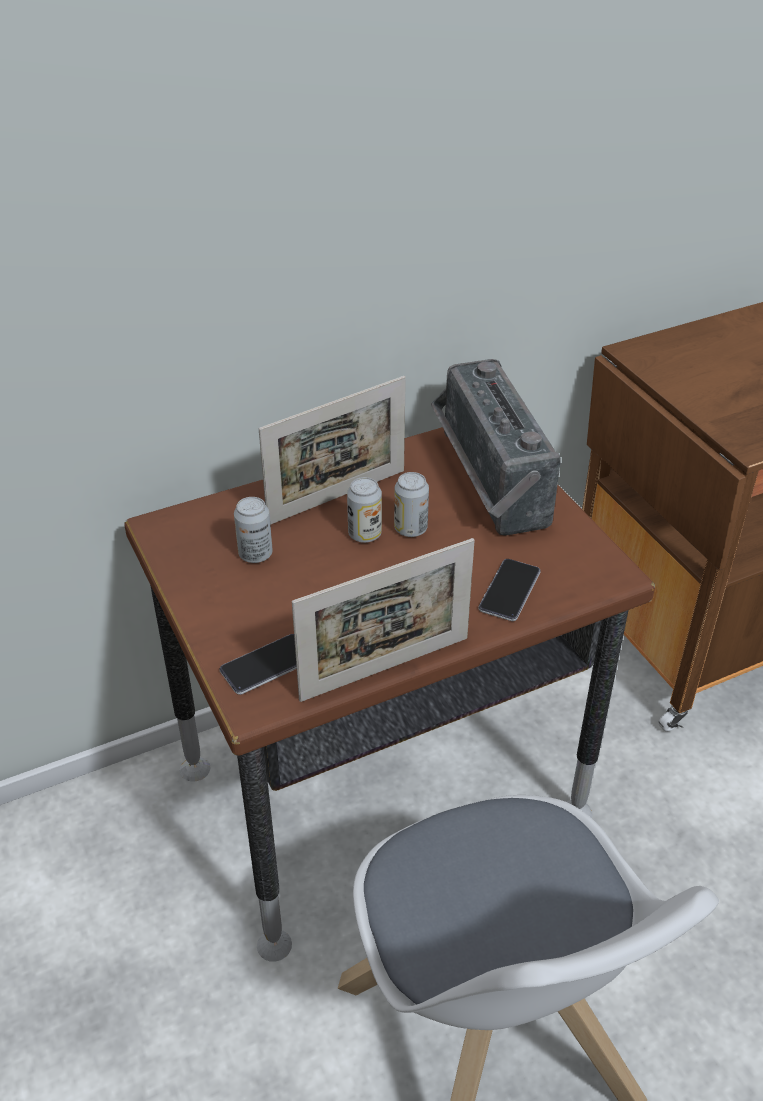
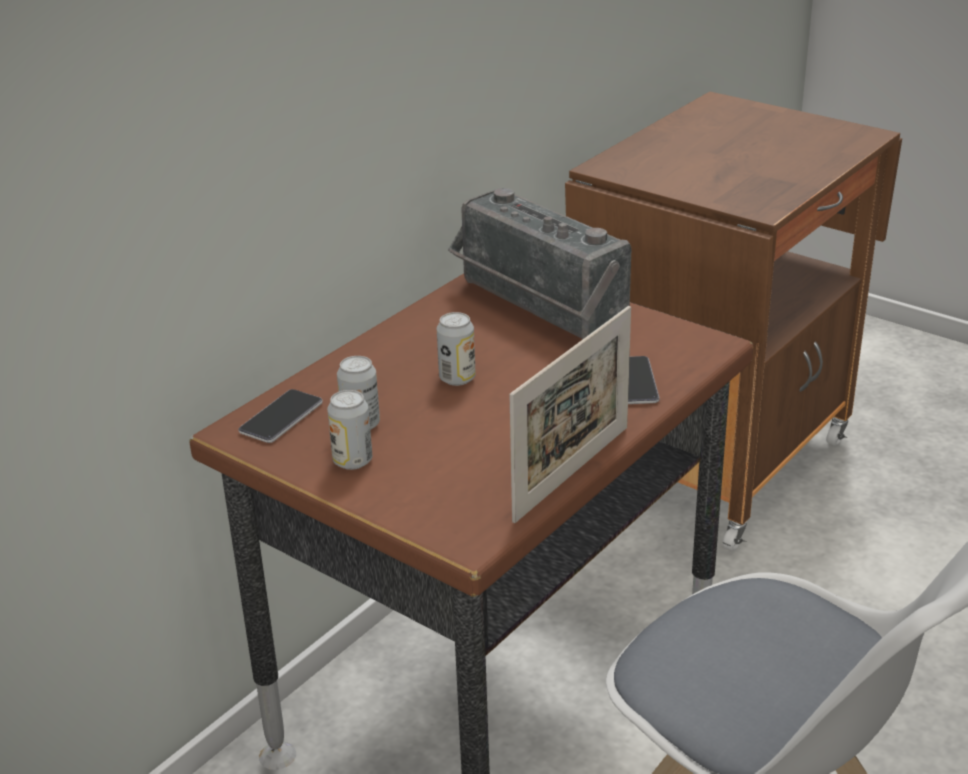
camera: 25 degrees left, 10 degrees down
(266, 665) = (454, 506): phone -> phone (281, 417)
(337, 497) = (402, 357): picture frame -> none
(410, 529) = (498, 362): can -> can (352, 461)

